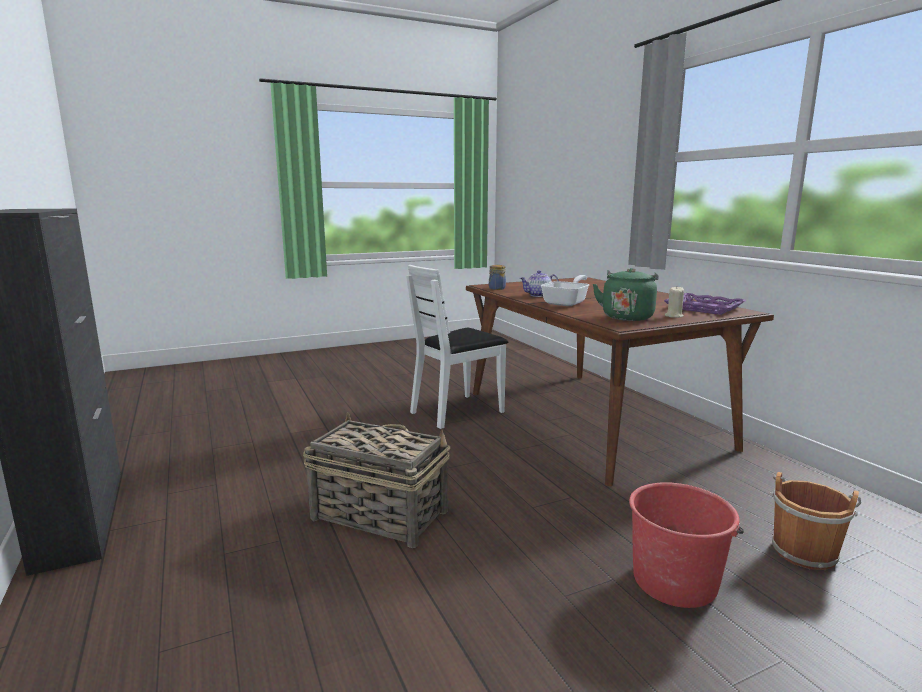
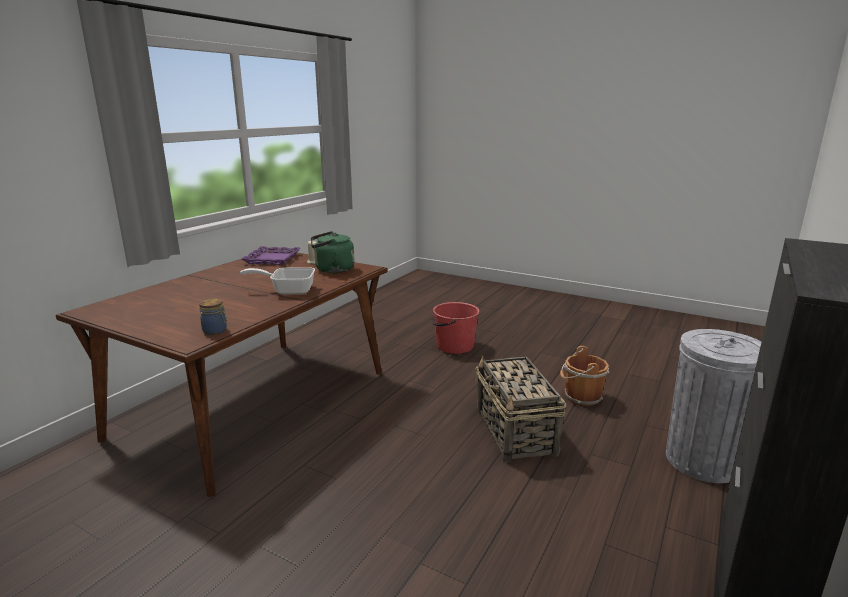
camera: 125 degrees left, 5 degrees up
(125, 616) = (702, 461): none -> grey trash can
(457, 411) = (287, 482): white chair -> none
(538, 295) = (253, 306): teapot -> none
(803, 551) = (395, 328): brown bucket -> brown bucket (581, 397)

